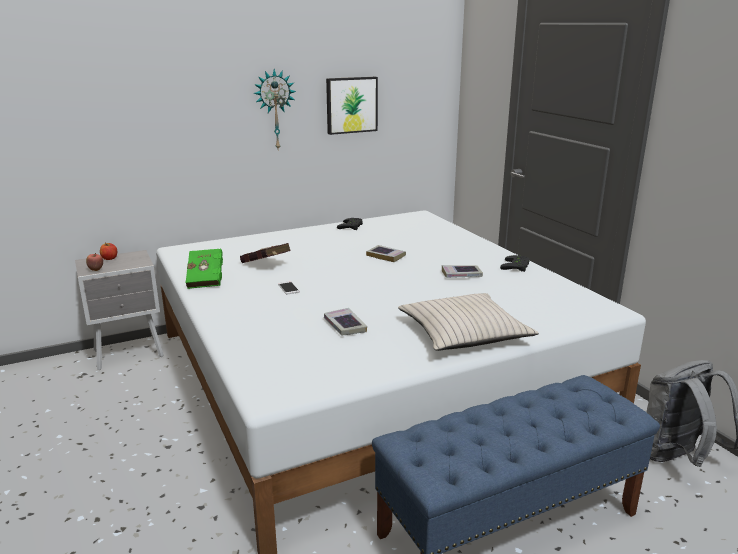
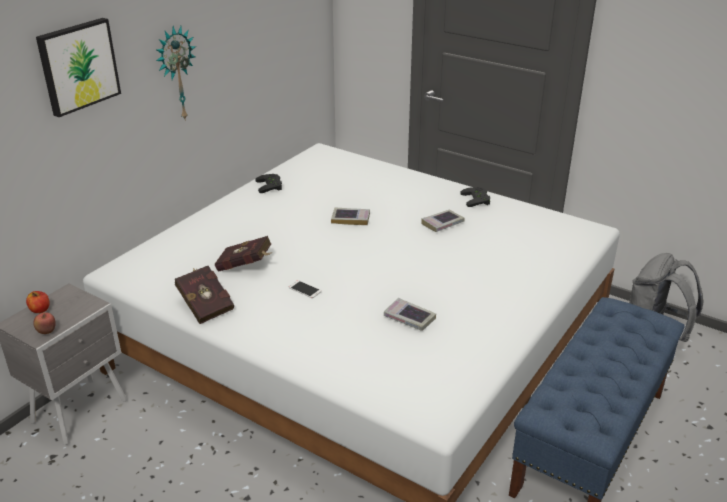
camera: 30 degrees left, 10 degrees up
(207, 279) = (205, 305): green book -> red book
(351, 105) = (244, 47): picture -> picture (78, 66)
(463, 333) = (512, 292): beige pillow -> none

